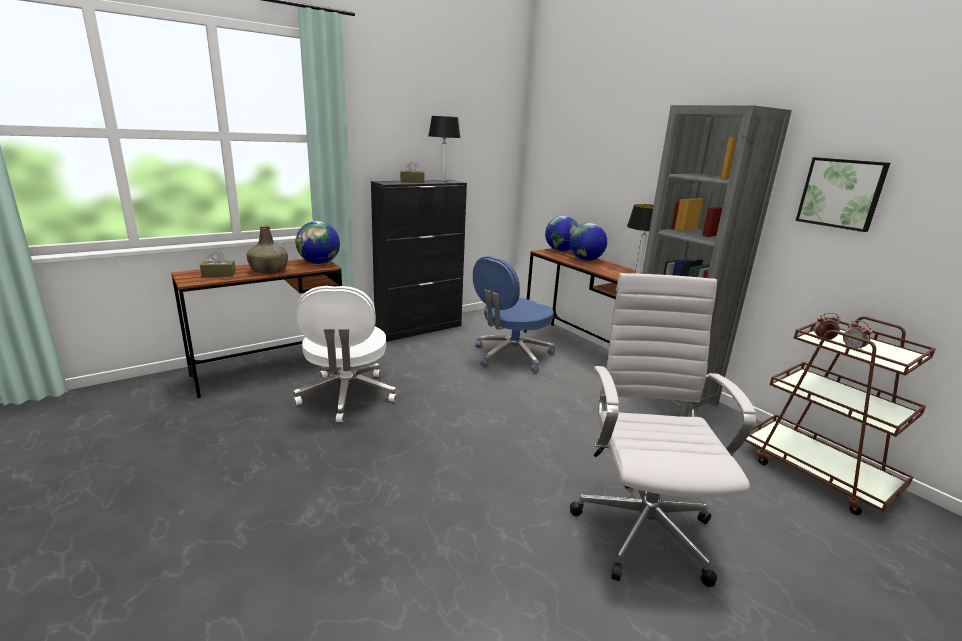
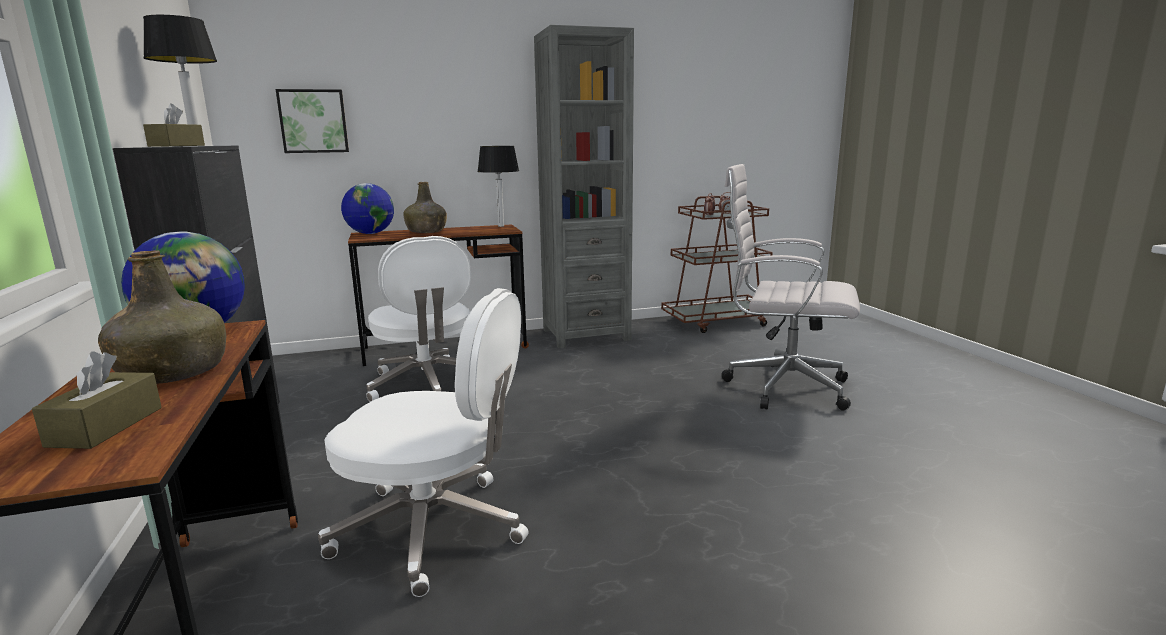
camera: 70 degrees left, 5 degrees down
(511, 356) = (427, 384): blue office chair -> white office chair
(585, 260) = (426, 231): globe -> green bottle
(841, 193) = (657, 107): picture -> picture (313, 121)

